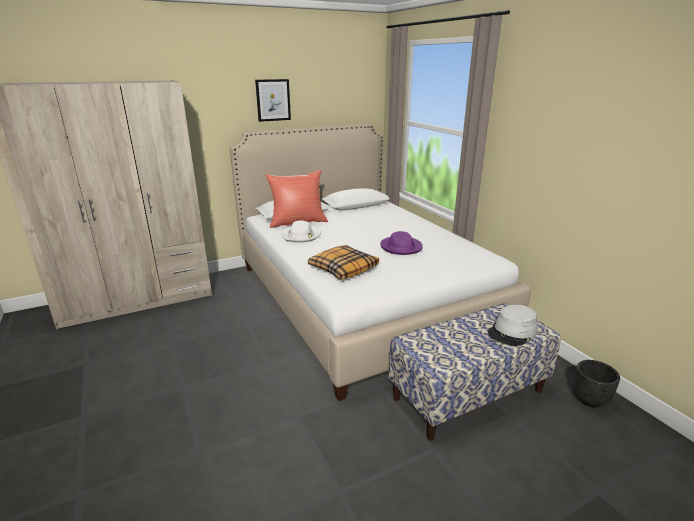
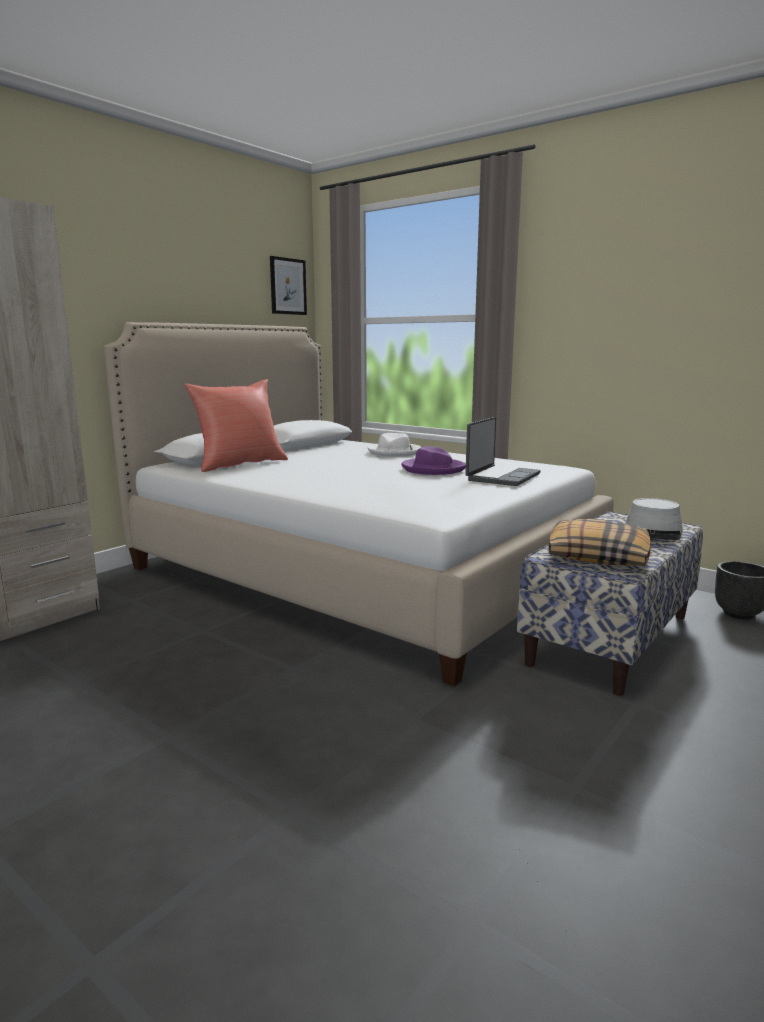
camera: 25 degrees left, 10 degrees down
(273, 100) = (167, 277): picture -> picture (288, 286)
(301, 236) = (268, 474): white hat -> white hat (394, 452)
(343, 269) = (388, 491): pillow -> pillow (597, 556)
(434, 264) = (502, 477): none -> laptop

